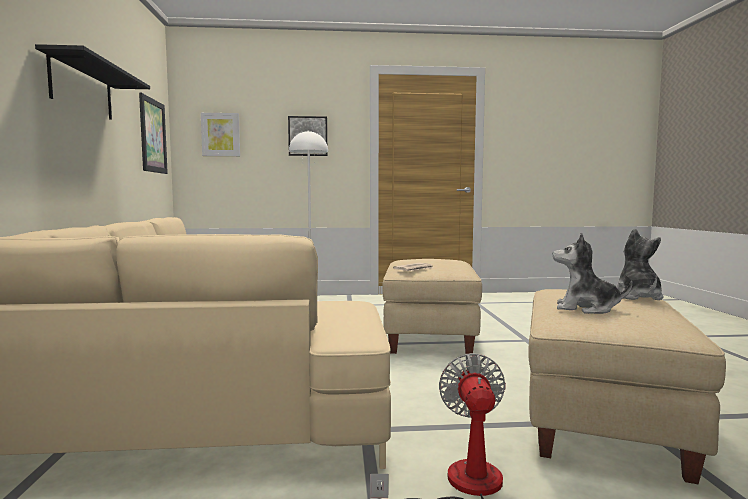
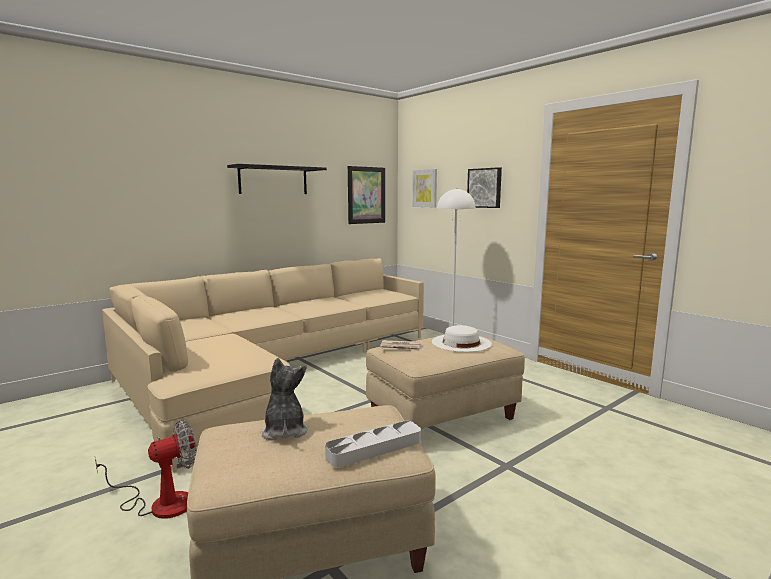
camera: 55 degrees right, 5 degrees up
(431, 261) = (461, 342): none -> white hat
(637, 297) = (374, 448): plush toy -> grey tray

